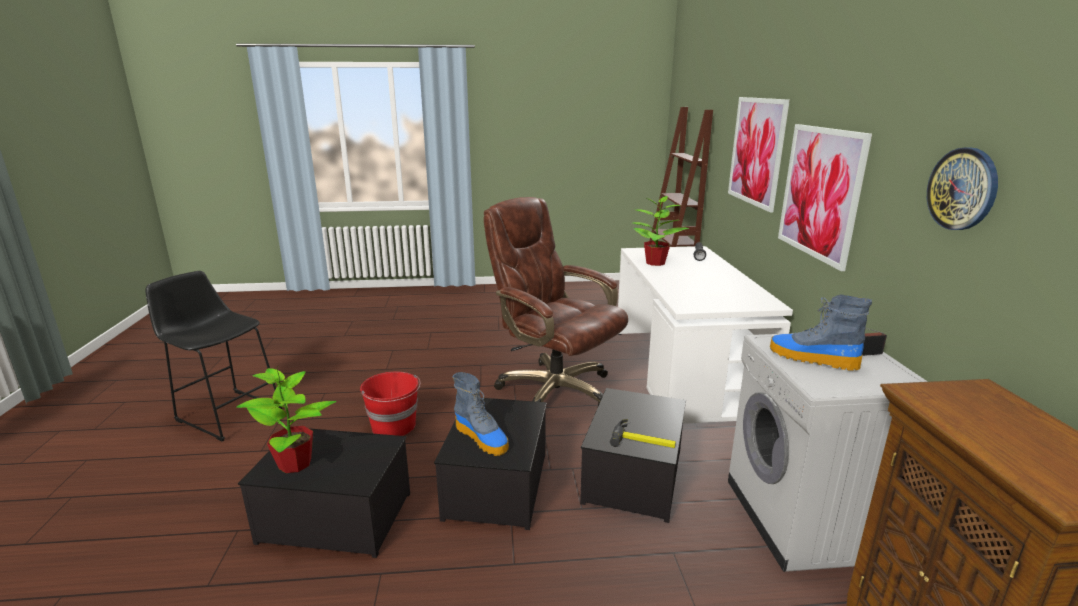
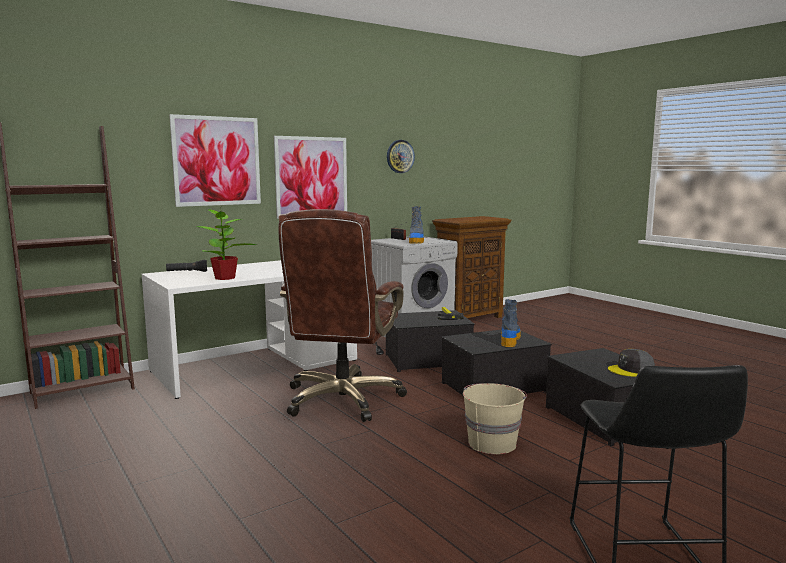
camera: 120 degrees left, 10 degrees down
(296, 464) = (631, 370): potted plant -> grey cap
(394, 426) = (492, 442): red bucket -> beige bucket

